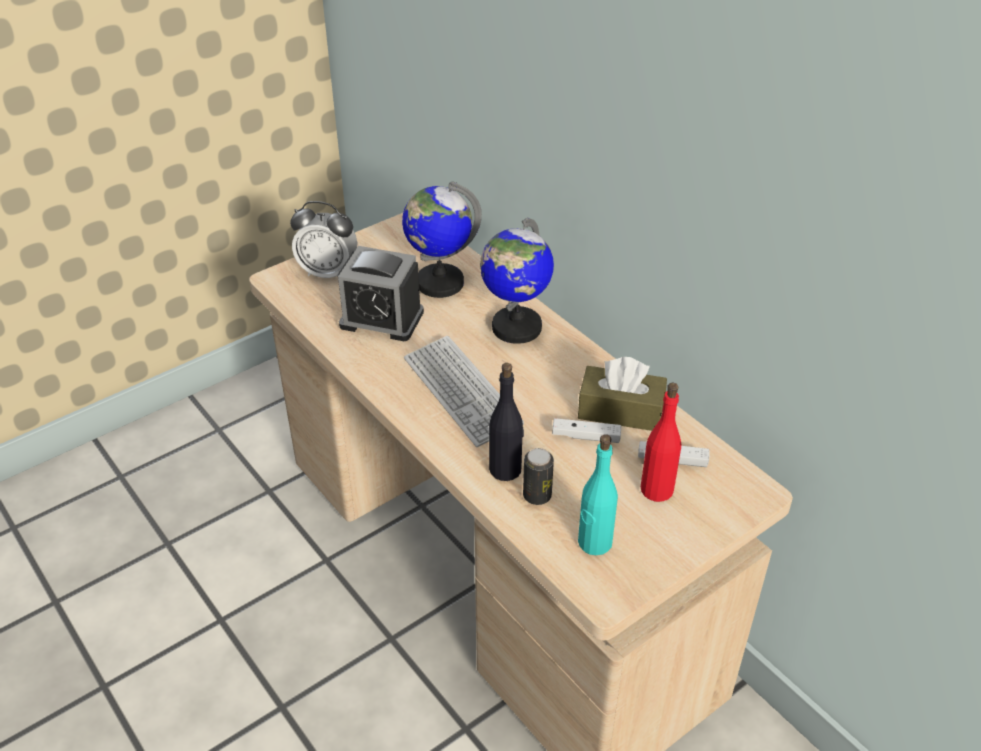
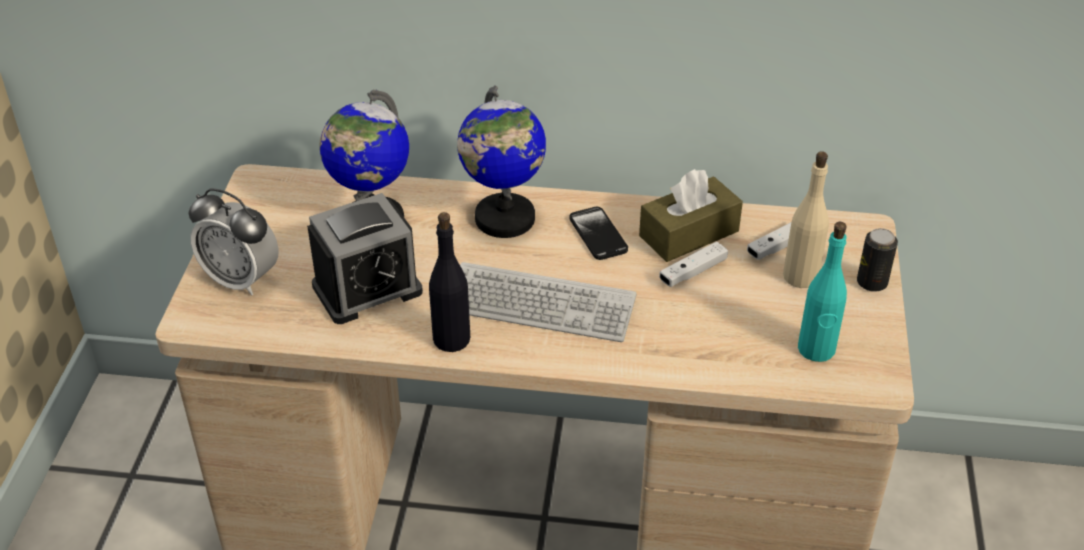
camera: 45 degrees left, 0 degrees up
(328, 272) = (241, 279): alarm clock -> alarm clock turned 60 degrees clockwise
(506, 469) = (671, 343): black bottle -> black bottle (452, 339)
(537, 495) = (725, 345): can -> can (872, 283)
(559, 373) = (598, 235): none -> phone
(657, 489) = (800, 276): red bottle -> beige bottle

